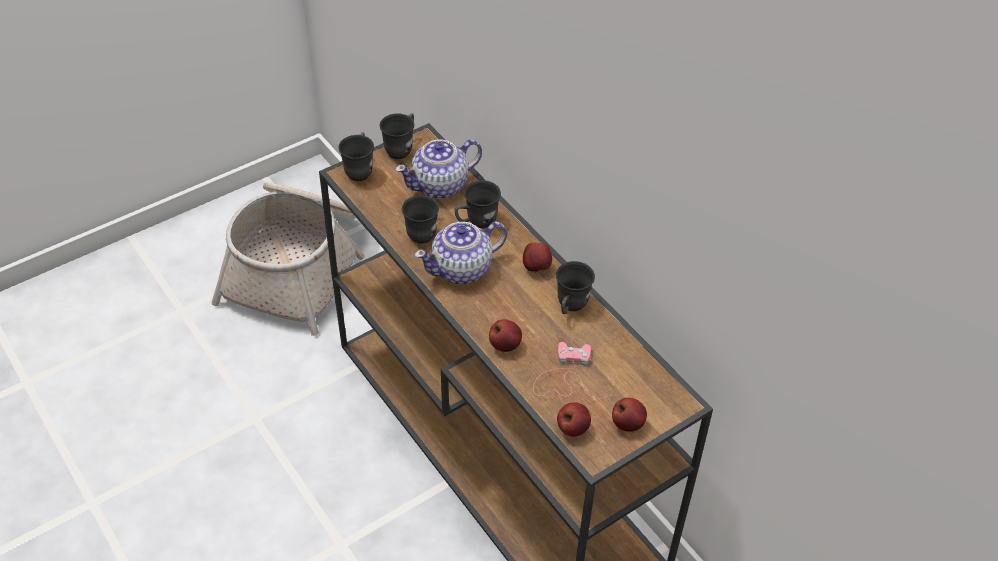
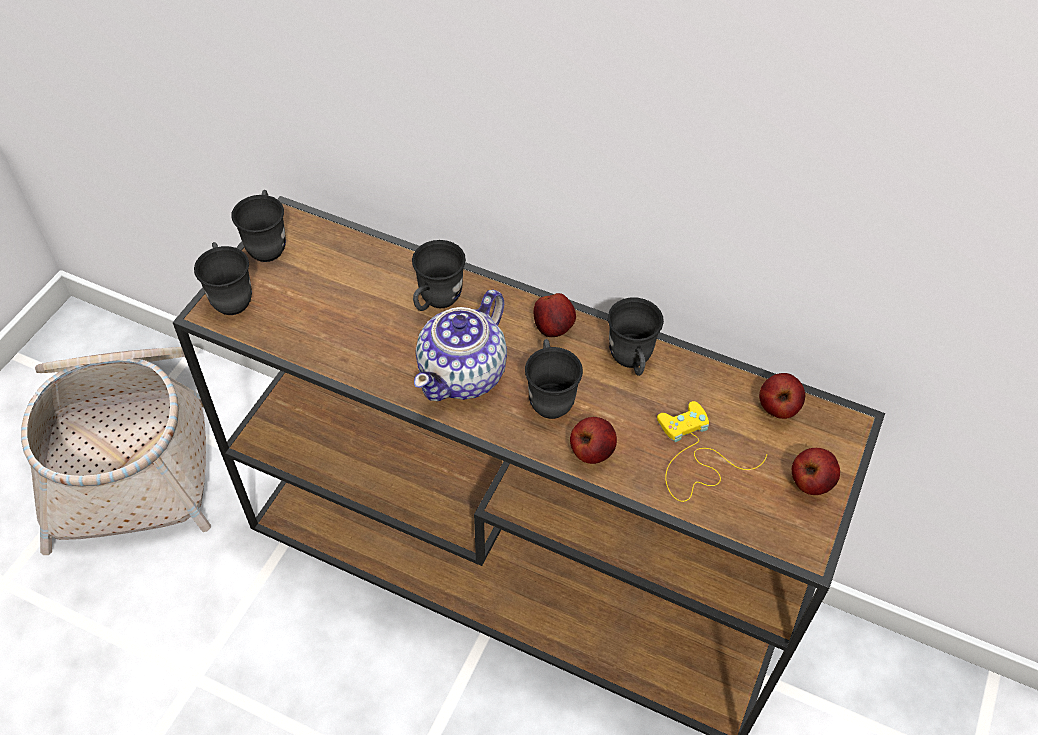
camera: 30 degrees left, 5 degrees up
(424, 231) = (376, 343): grey mug -> grey mug (550, 396)
(441, 186) = (356, 273): teapot -> none
(566, 377) = (695, 457): pink game controller -> yellow game controller
(572, 428) = (753, 523): apple -> apple (777, 408)

